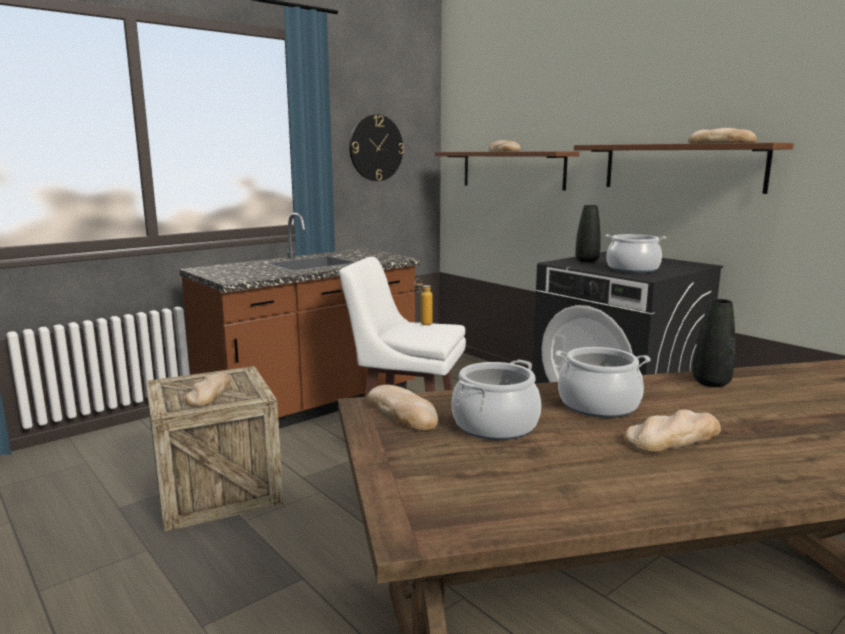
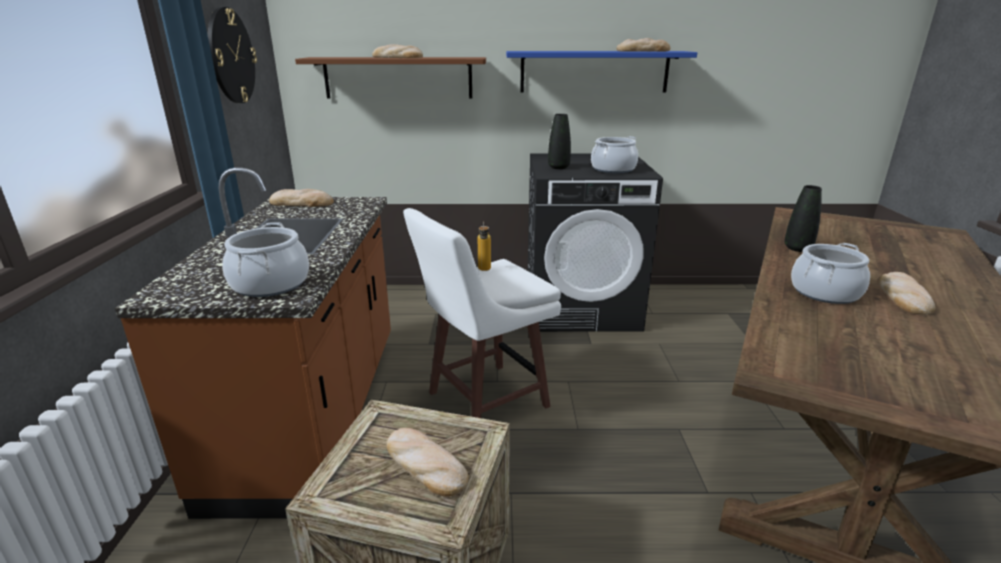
camera: 50 degrees left, 10 degrees up
(402, 413) = (801, 366): bread -> bread (302, 203)
(494, 425) = (853, 340): cooking pot -> cooking pot (270, 284)
(681, 167) = (594, 72): brown shelf -> blue shelf

